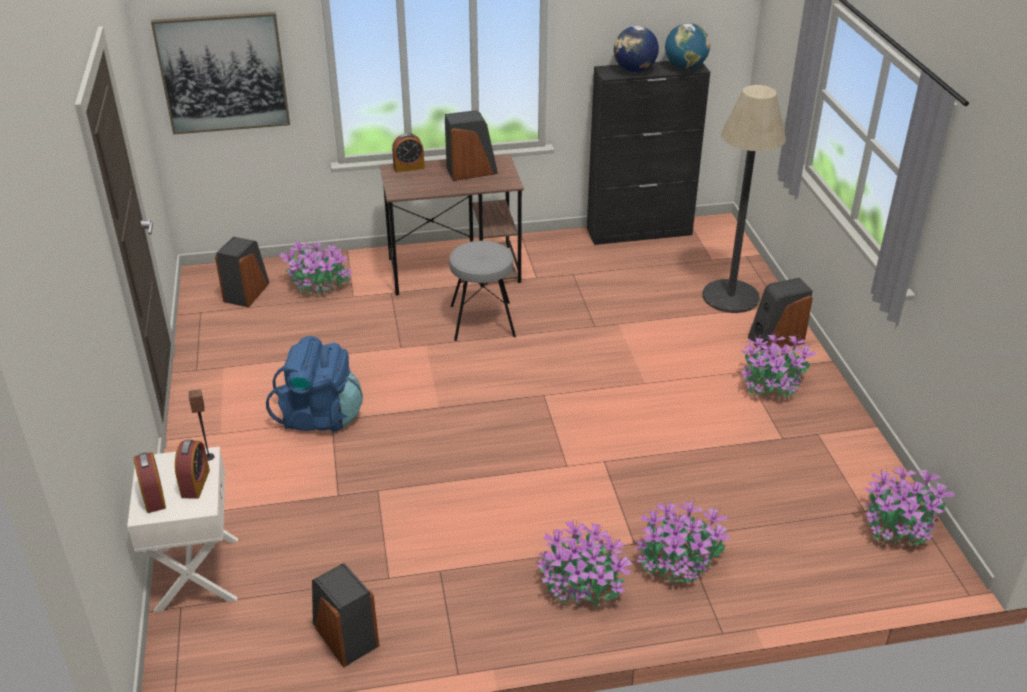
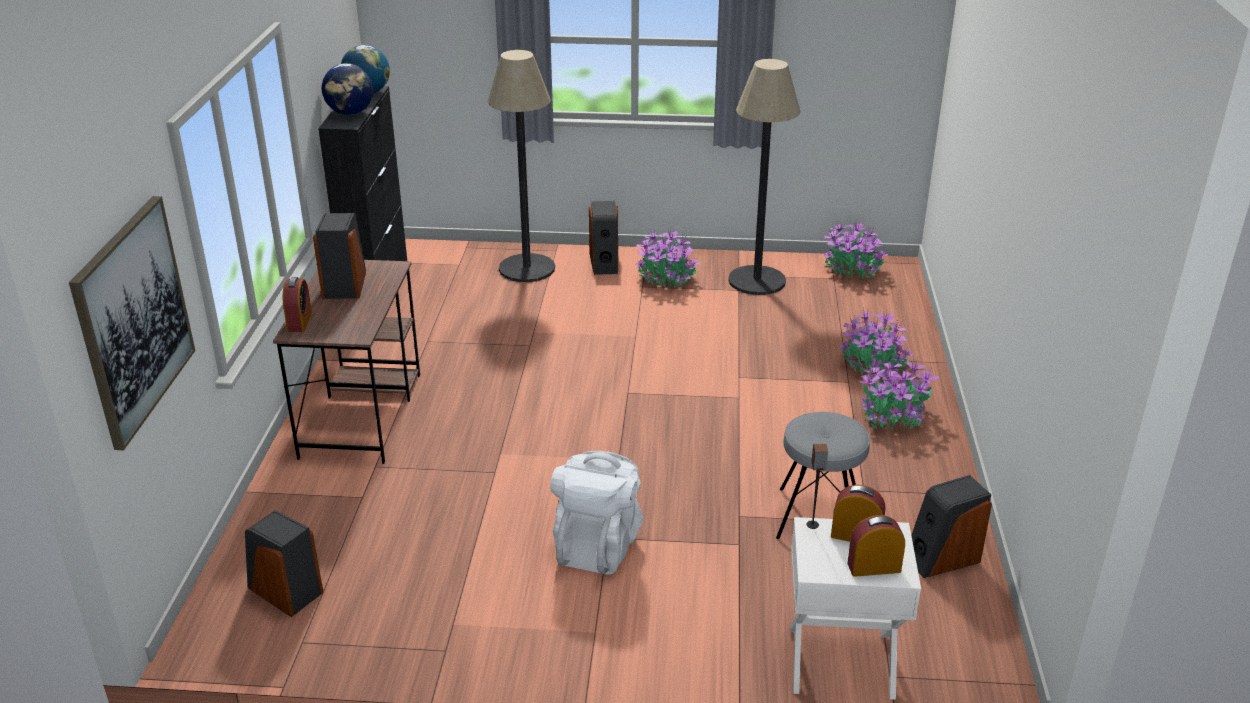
camera: 75 degrees left, 5 degrees down
(319, 285) = (314, 523): potted plant -> none
(320, 416) = (597, 545): blue backpack -> white backpack
(482, 321) = (478, 410): grey stool -> grey stool (818, 517)
(813, 449) = (756, 281): none -> floor lamp

